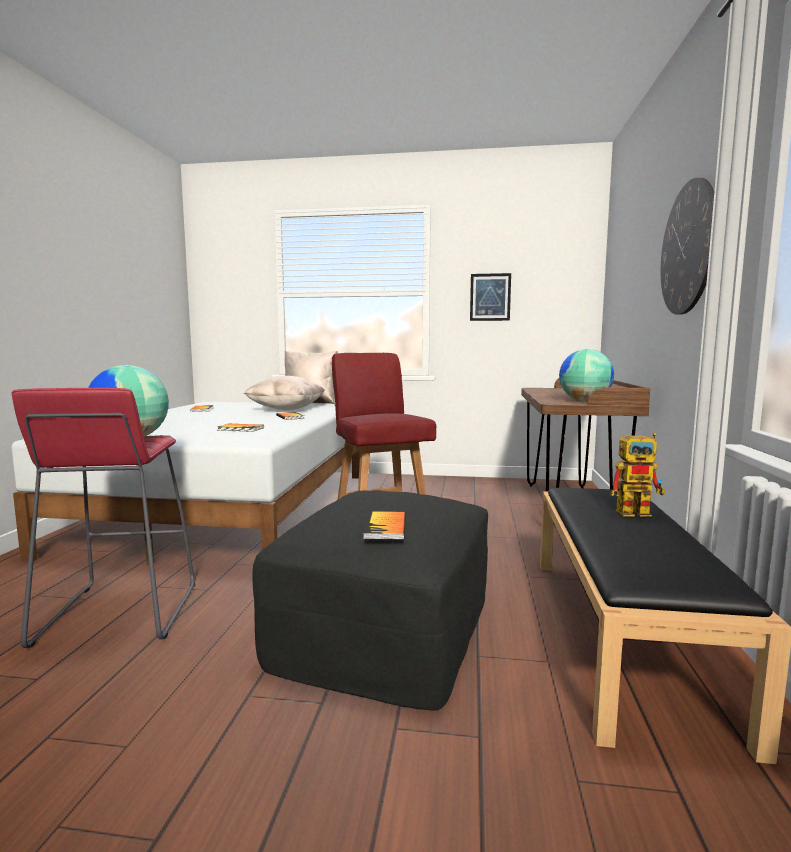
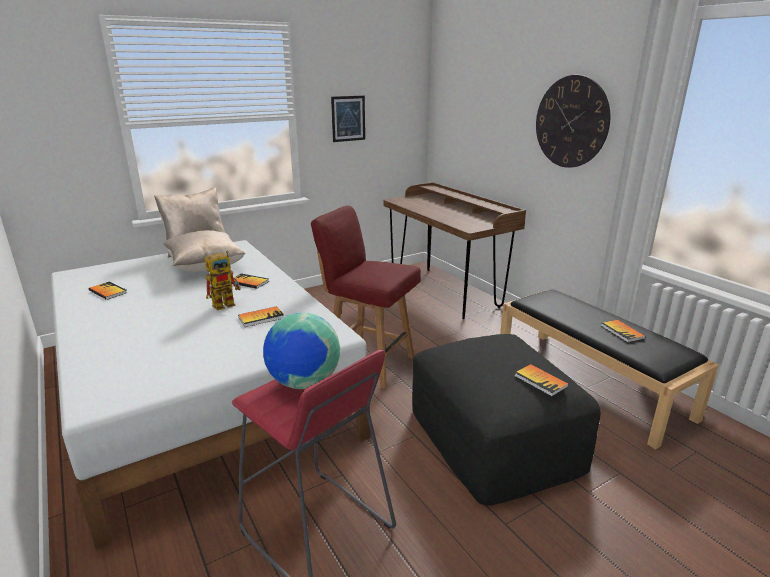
camera: 40 degrees left, 15 degrees up
(584, 401) = (479, 221): globe -> none
(639, 512) = (588, 310): toy robot -> toy robot (227, 303)
(645, 538) = (622, 332): none -> book

